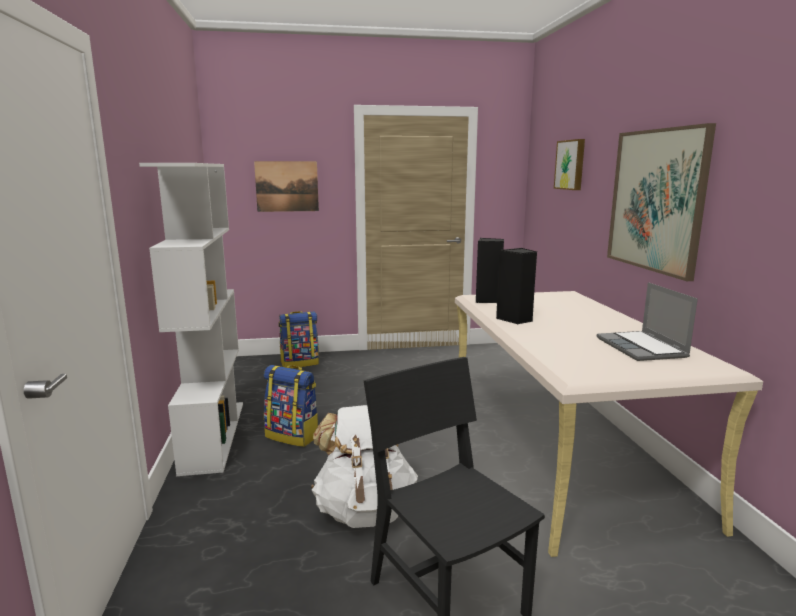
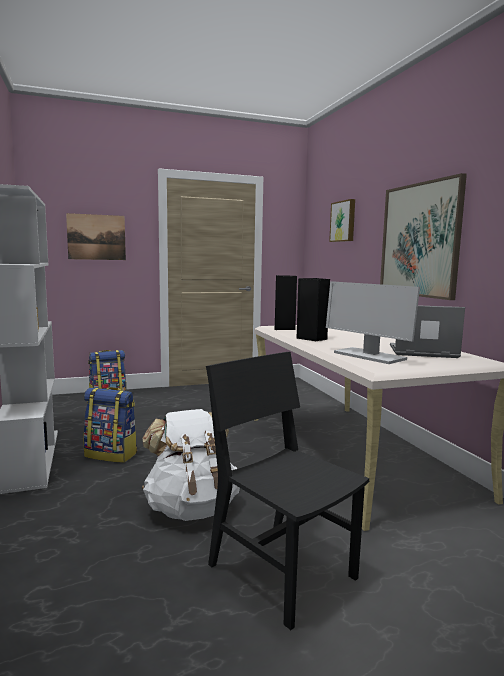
camera: 10 degrees left, 5 degrees down
(571, 353) = (368, 356): none -> monitor
(642, 348) = (422, 352): laptop -> laptop turned 120 degrees clockwise

